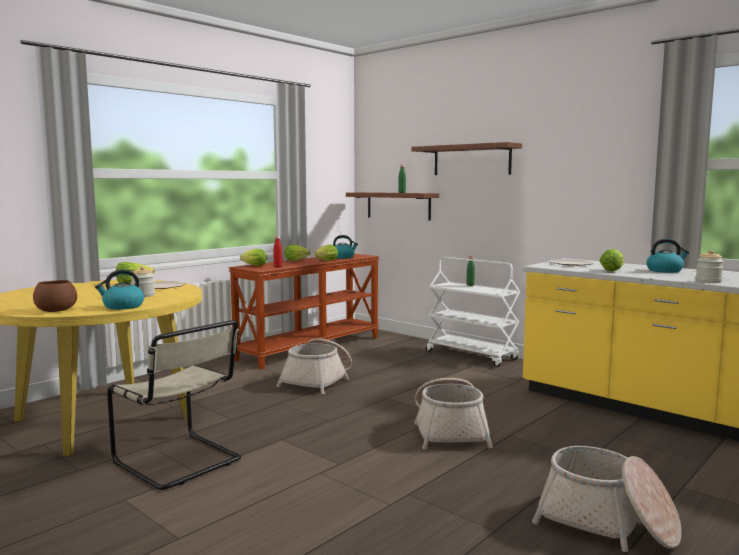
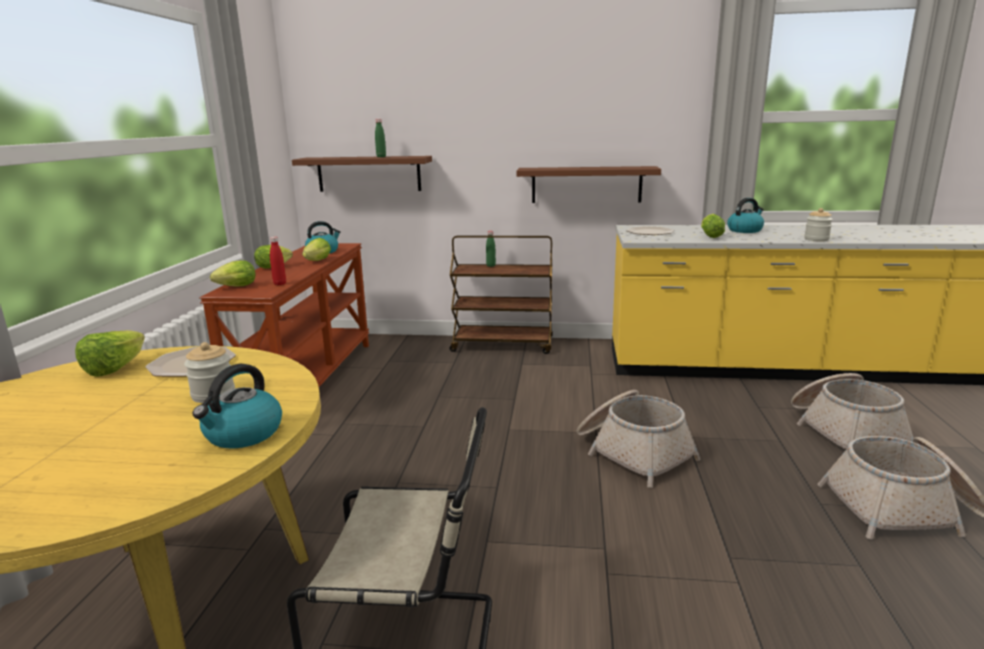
camera: 35 degrees left, 10 degrees up
(55, 310) = (116, 490): brown bowl -> none
(318, 380) = (393, 430): basket -> basket (844, 431)
(471, 160) = (477, 112): brown shelf -> brown shelf (586, 184)
(472, 355) = (503, 345): white cart -> brown cart

